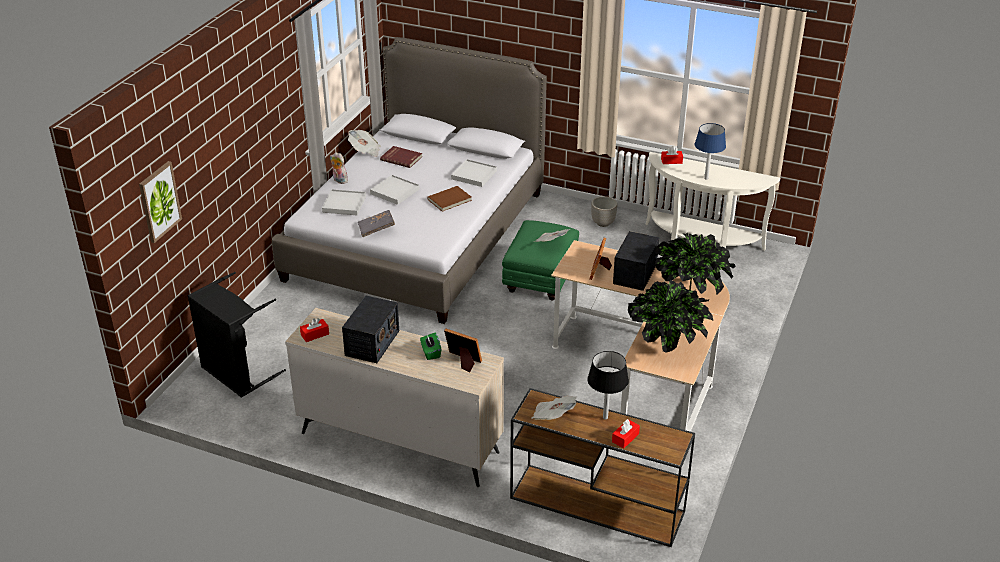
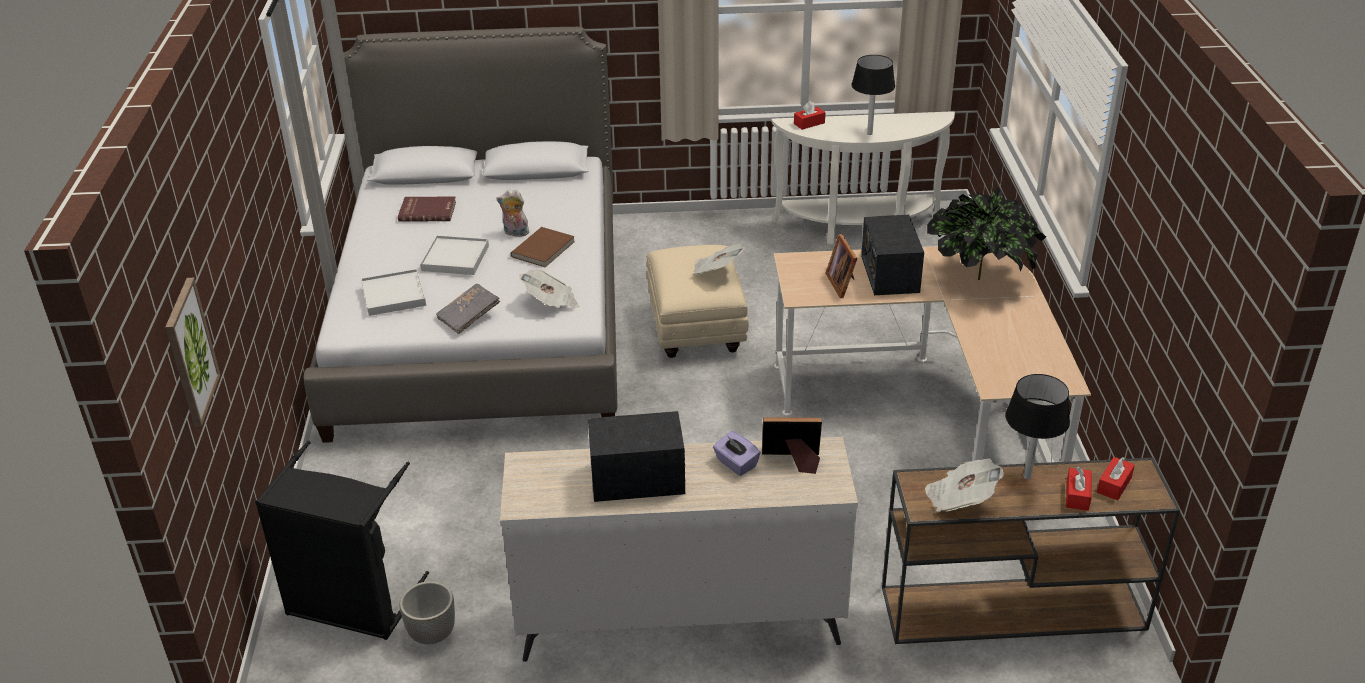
camera: 25 degrees left, 0 degrees up
(315, 334) = (539, 494): red tissue box -> red tissue box (1114, 485)
(339, 181) = (358, 265): plush toy -> plush toy (515, 233)
(365, 151) = (365, 214): newspaper -> newspaper (551, 303)
(372, 343) = (638, 478): radio -> radio turned 90 degrees counterclockwise
(430, 352) = (736, 464): green tissue box -> purple tissue box
(474, 175) = (549, 207): white tray -> none
(540, 280) = (696, 330): green ottoman -> beige ottoman
(603, 223) = (720, 235): planter -> planter (432, 635)
(667, 344) = (1013, 353): potted plant -> none
(706, 178) = (869, 133): blue table lamp -> black table lamp

